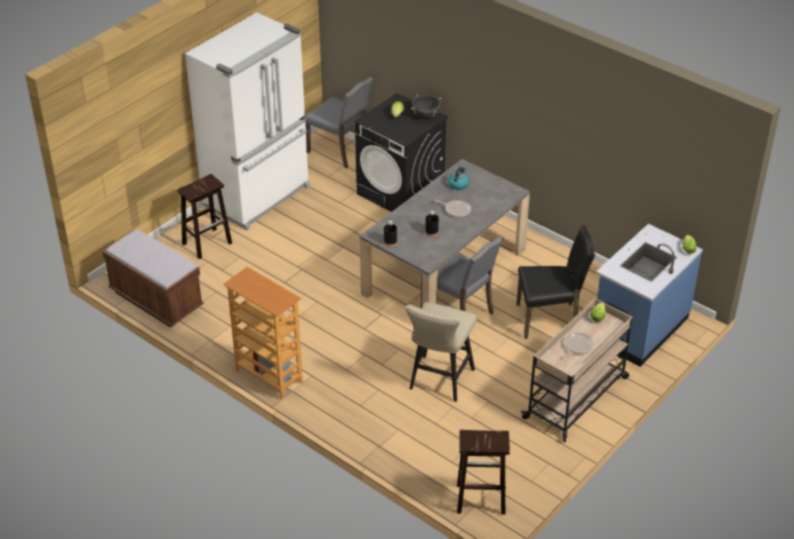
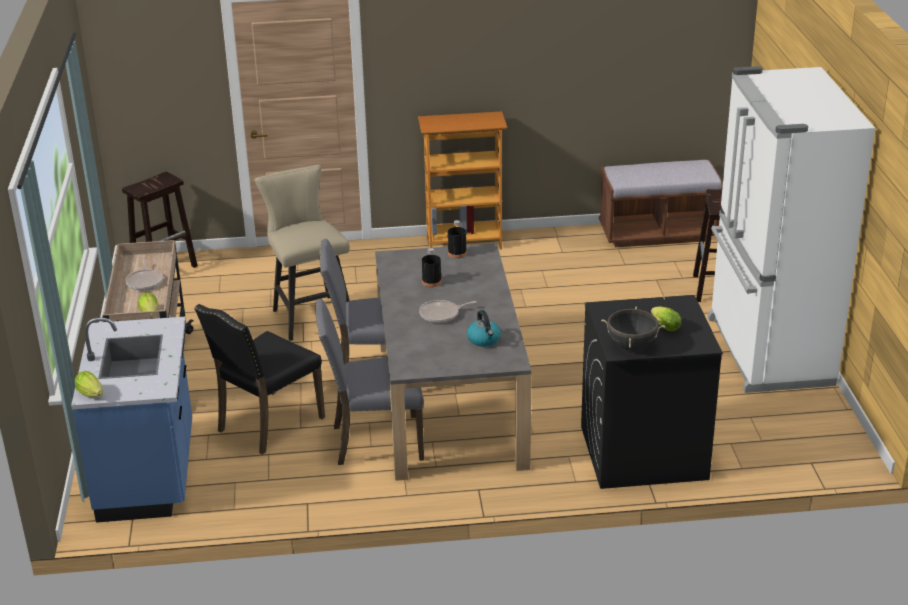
camera: 135 degrees right, 10 degrees down
(340, 151) = (802, 454): grey chair -> grey chair (375, 441)

